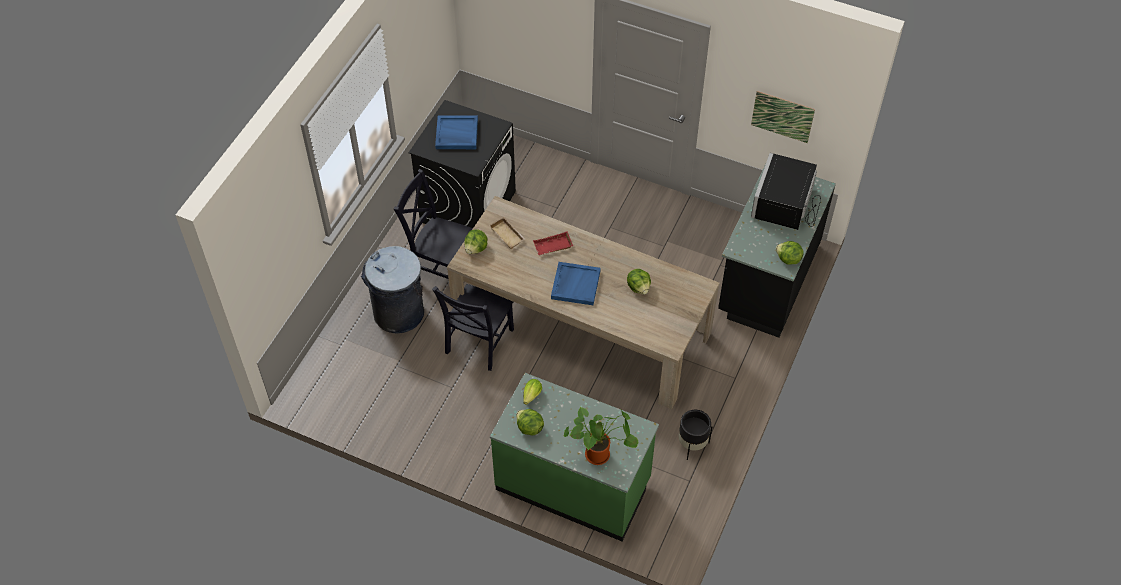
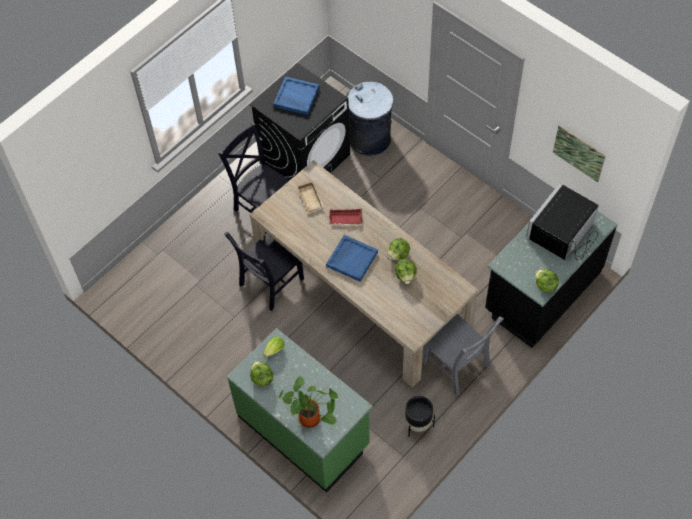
camera: 20 degrees right, 5 degrees up
(399, 313) = (213, 239): grey trash can -> grey trash can (369, 139)
(476, 248) = (280, 204): lettuce -> lettuce (398, 254)
(710, 375) = (457, 366): none -> grey chair

